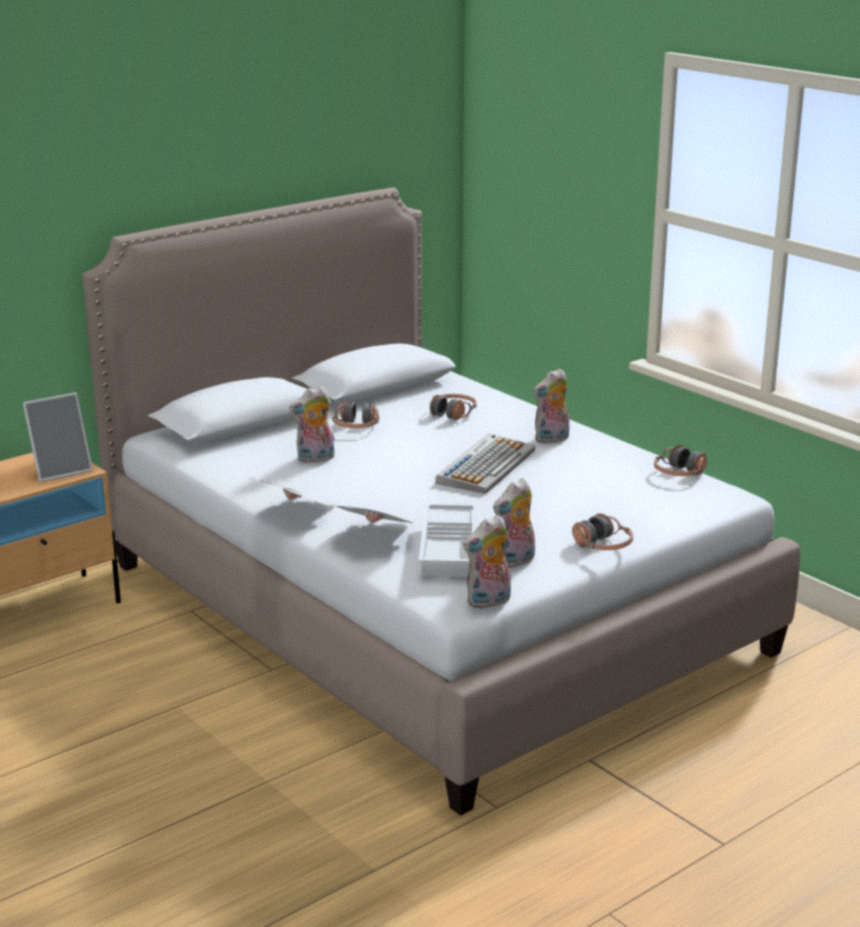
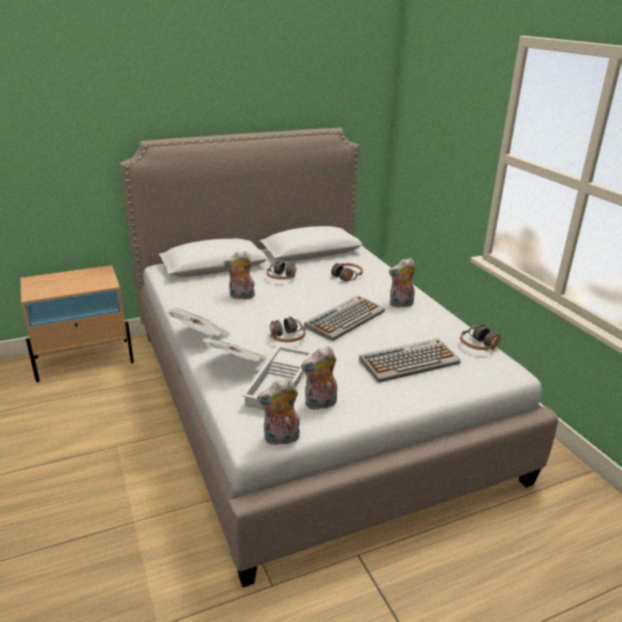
camera: 15 degrees right, 5 degrees up
(61, 470) = (95, 282): picture frame -> none
(600, 502) = (409, 361): none -> keyboard
(603, 546) = (392, 401): headphones -> headphones (287, 338)

